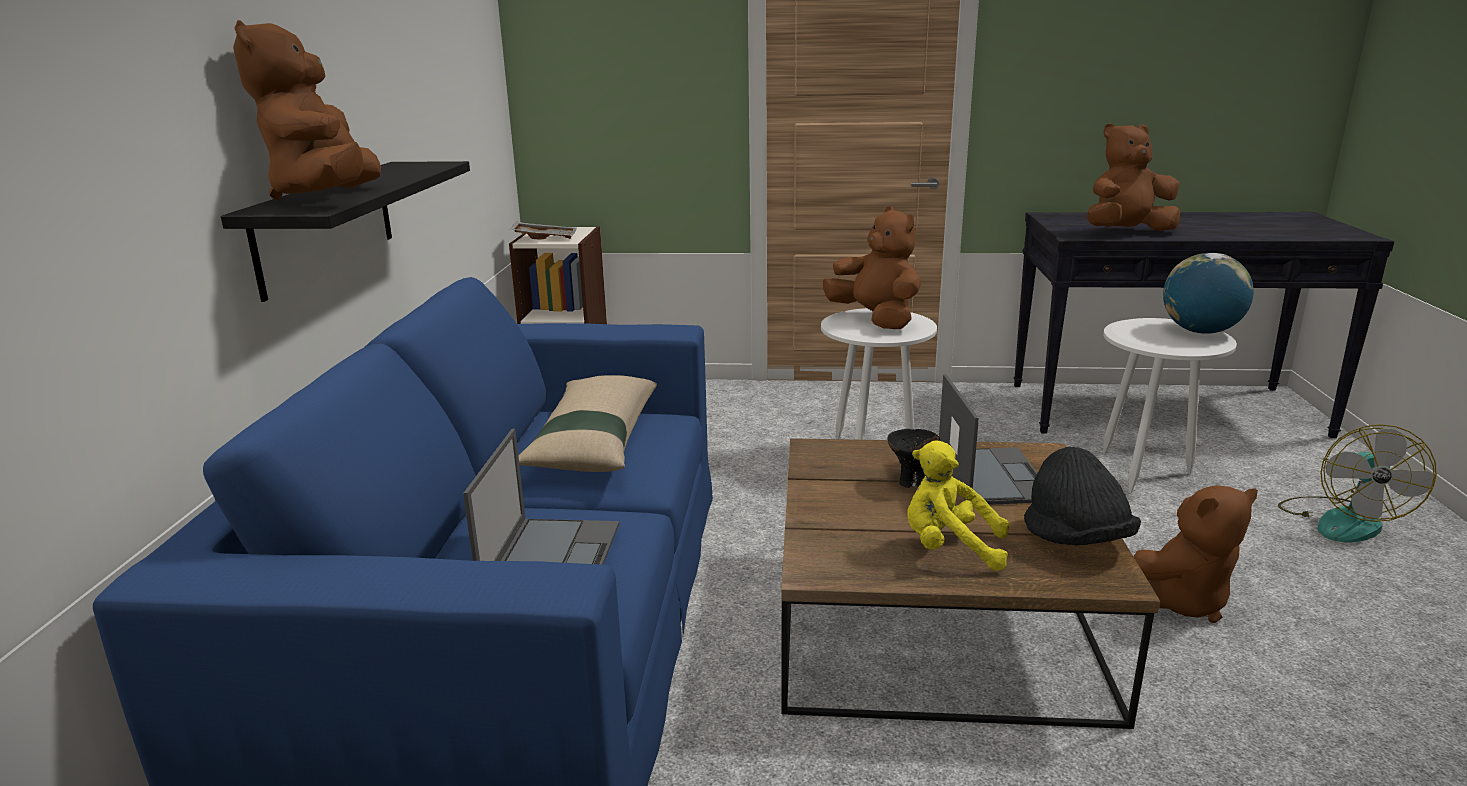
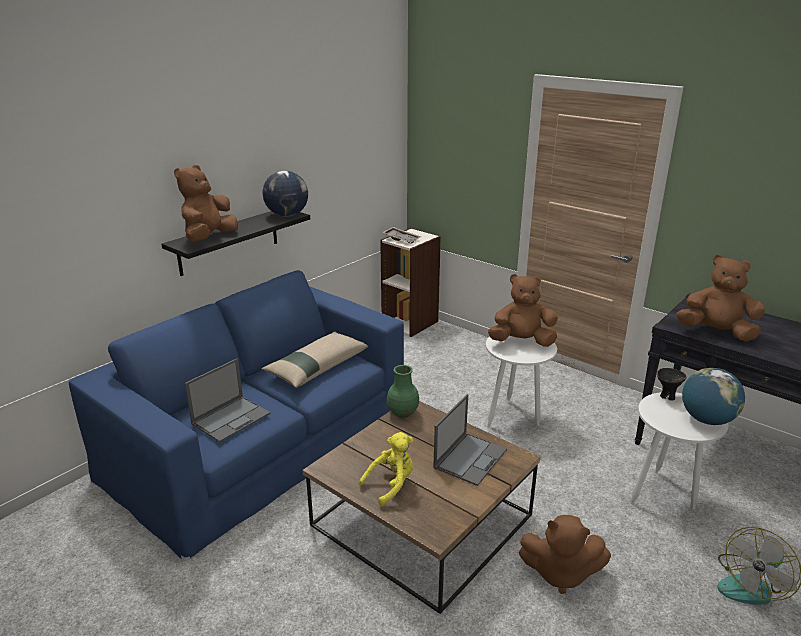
camera: 35 degrees right, 5 degrees up
(426, 165) = (287, 215): none -> globe
(812, 460) = (402, 413): none -> green vase
(875, 320) = (521, 342): brown plush toy -> brown plush toy turned 90 degrees counterclockwise
(911, 483) = (427, 445): black bowl -> black bowl (667, 396)
(949, 548) = (391, 484): yellow plush toy -> yellow plush toy turned 90 degrees clockwise
(1076, 540) = (453, 508): black hat -> none

